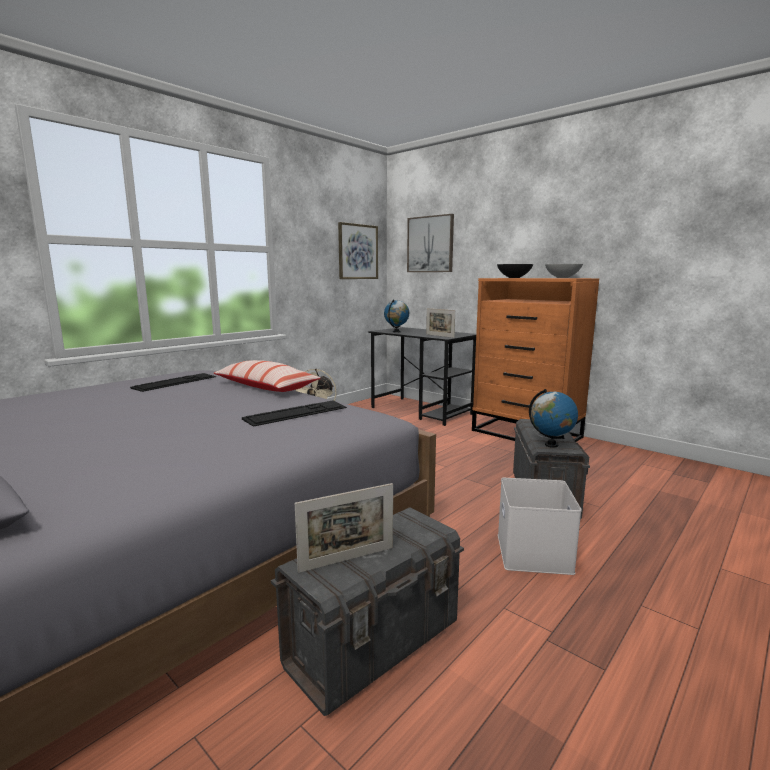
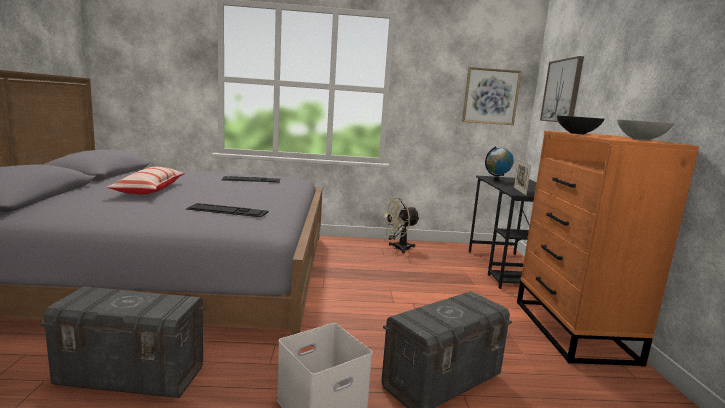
camera: 45 degrees right, 0 degrees up
(266, 388) = (280, 195): pillow -> pillow (150, 190)
(347, 559) = (103, 299): picture frame -> none
(551, 445) = (420, 319): globe -> none

